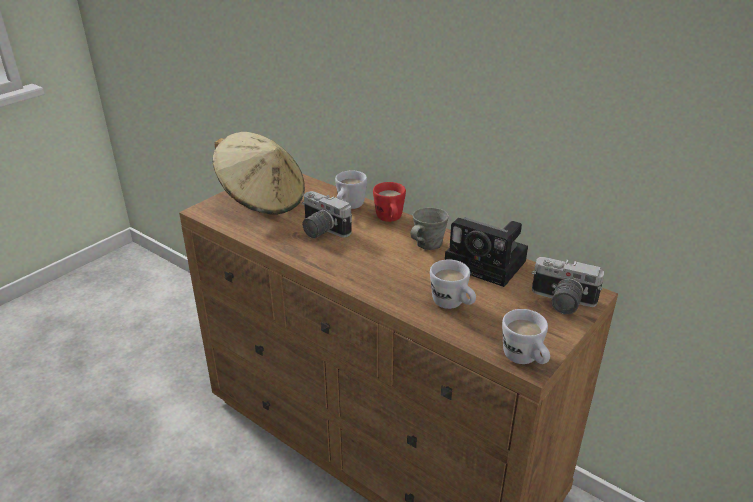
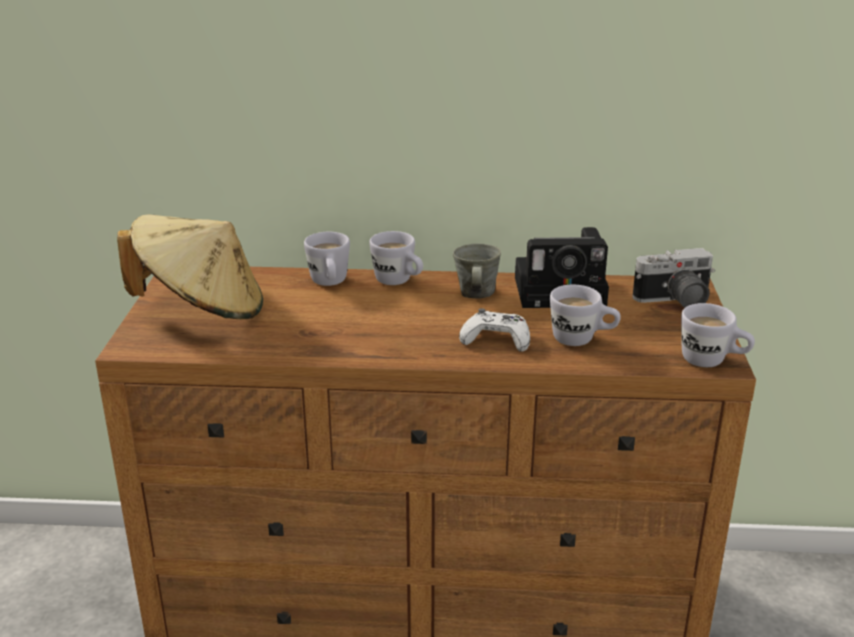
camera: 35 degrees left, 5 degrees down
(320, 231) = (332, 319): camera -> none
(390, 220) = (399, 282): red mug -> white mug
(398, 281) = (496, 339): none -> white game controller

